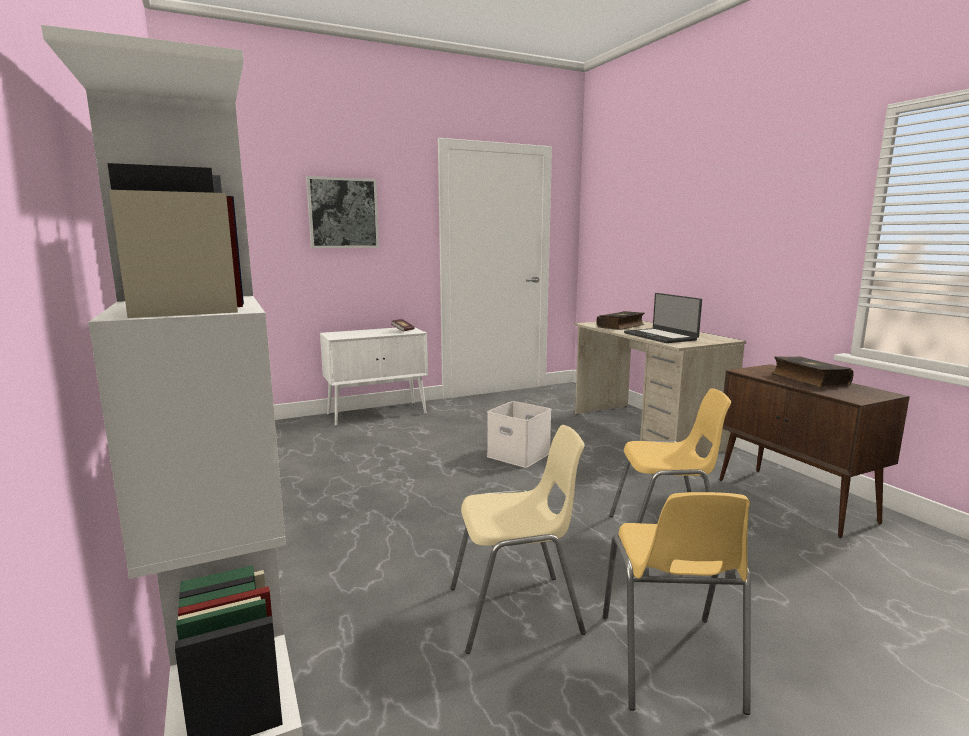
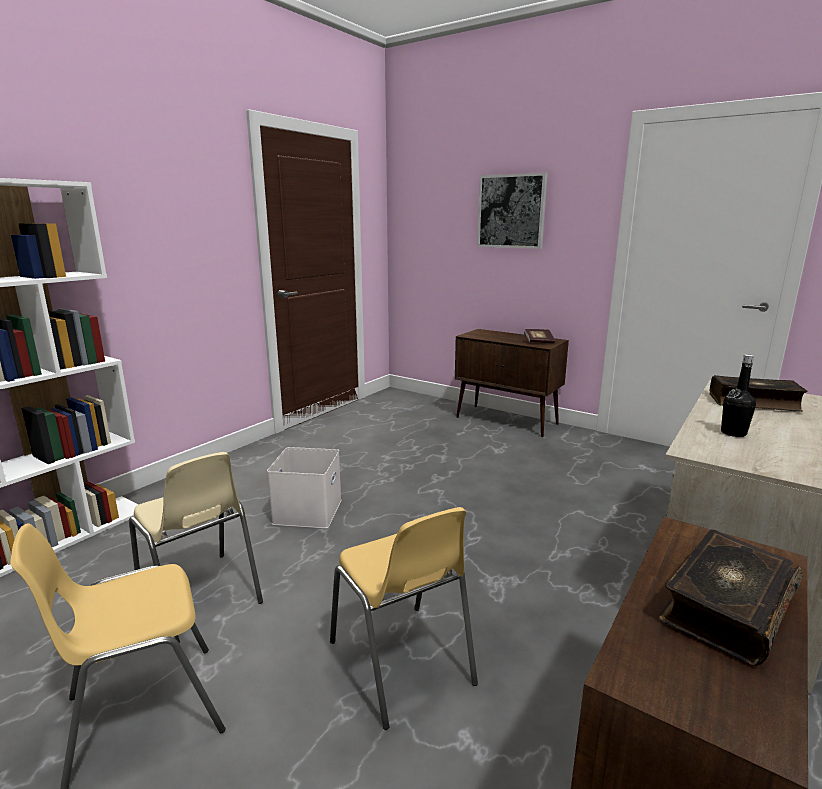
camera: 60 degrees right, 5 degrees up
(378, 414) = (507, 421): white cabinet -> brown cabinet
(517, 455) = (508, 510): white storage box -> white storage box (307, 510)
(660, 336) = (733, 433): laptop -> black bottle

